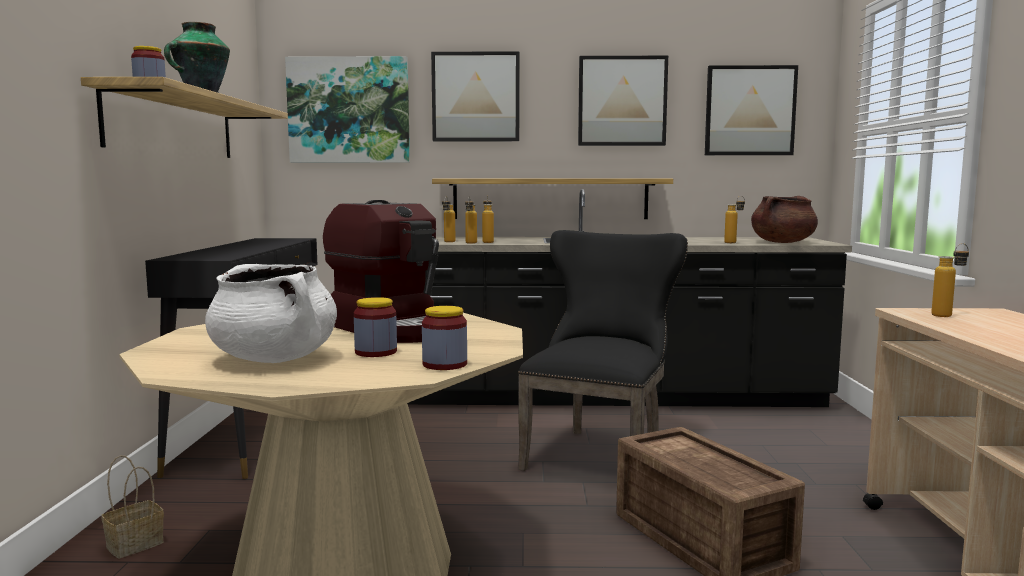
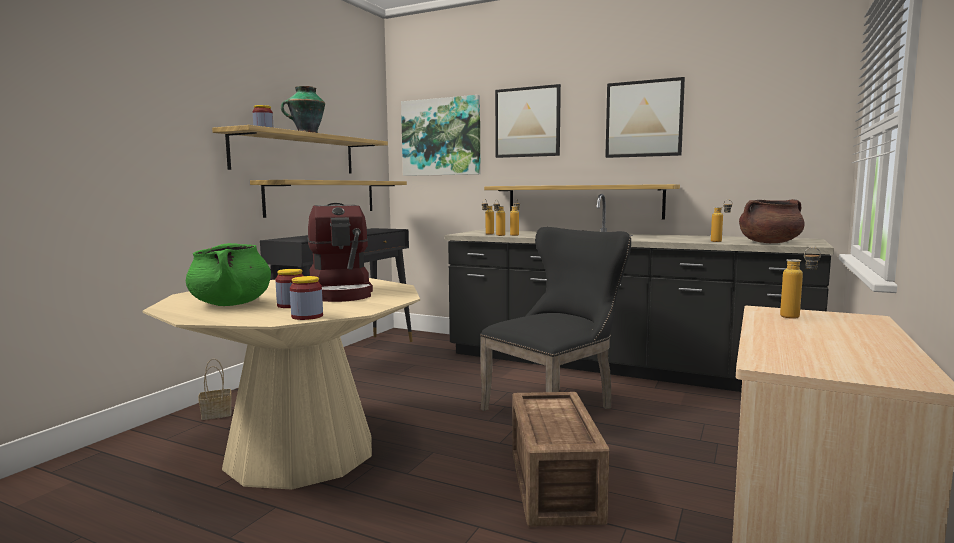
camera: 25 degrees right, 0 degrees up
(203, 193) = (323, 197): none -> shelf
(275, 359) = (231, 304): white cooking pot -> green cooking pot
(750, 111) = (764, 121): picture -> none

